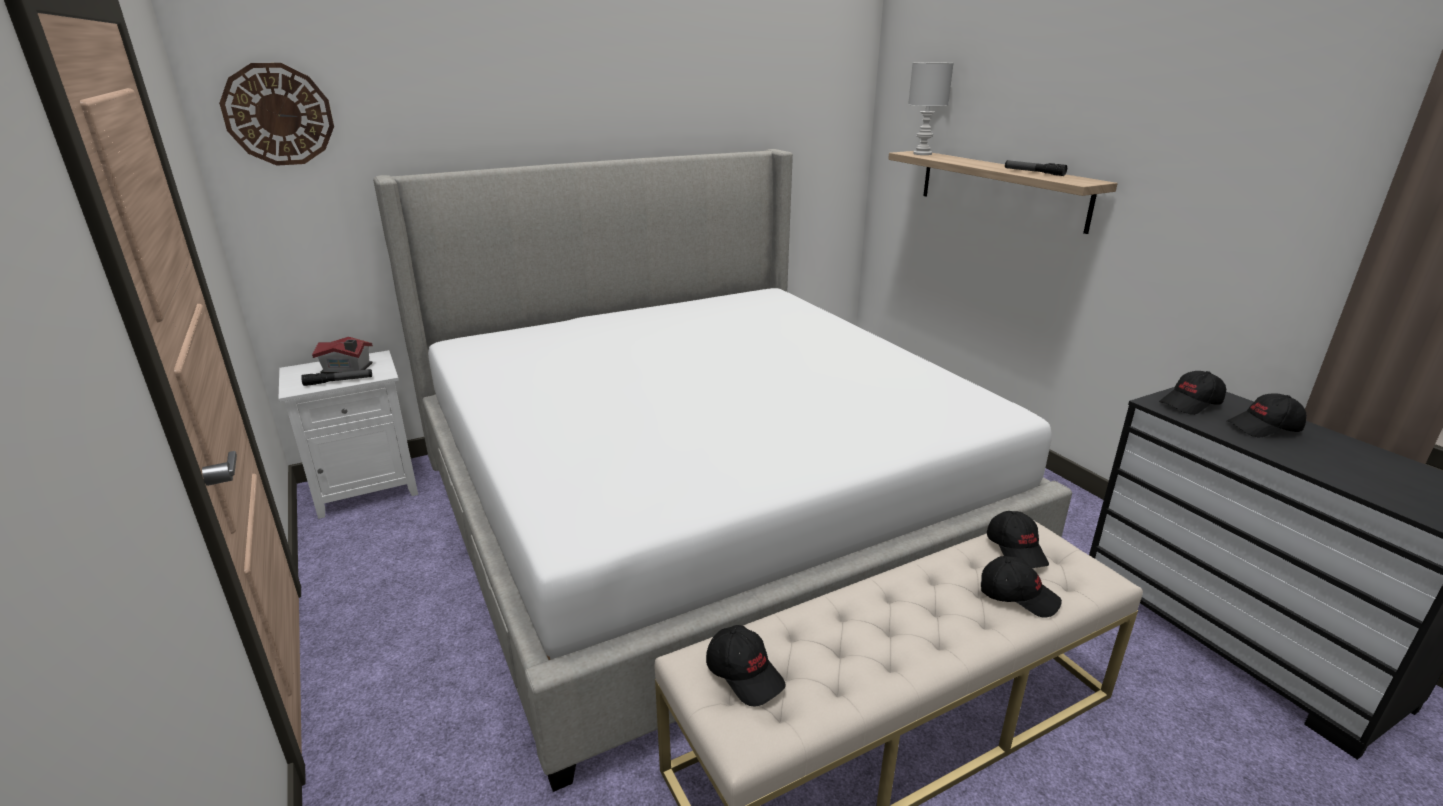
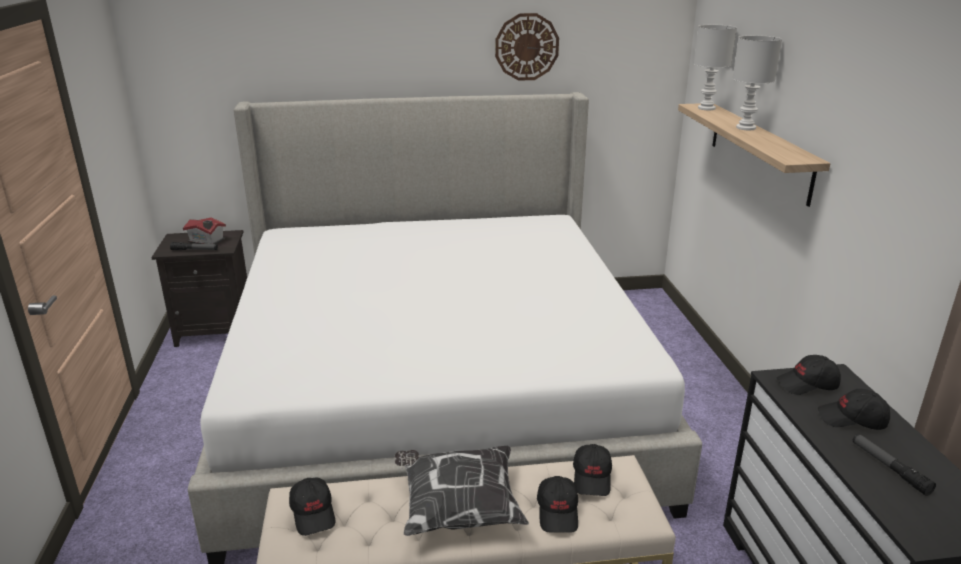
camera: 20 degrees right, 0 degrees up
(278, 115) = (177, 56): wall clock -> wall clock (526, 47)
(368, 487) = (216, 330): white nightstand -> black nightstand
(907, 620) = (458, 508): none -> pillow
(988, 164) = (745, 127): none -> white table lamp
(1018, 595) = (558, 512): black cap -> black cap turned 45 degrees clockwise
(1033, 172) = (769, 142): flashlight -> flashlight (889, 468)

